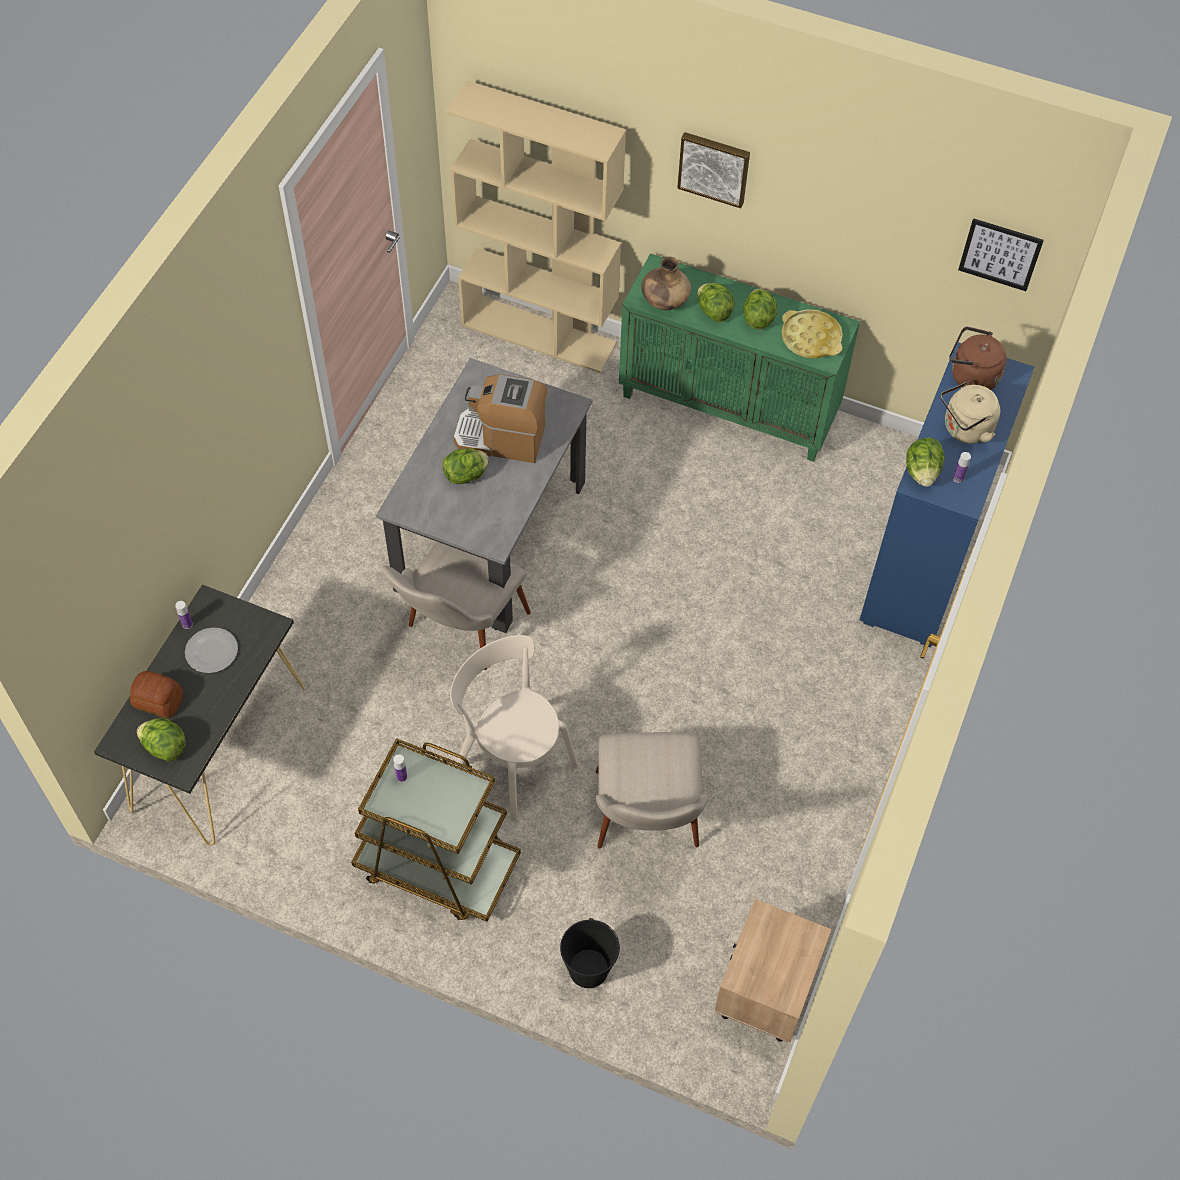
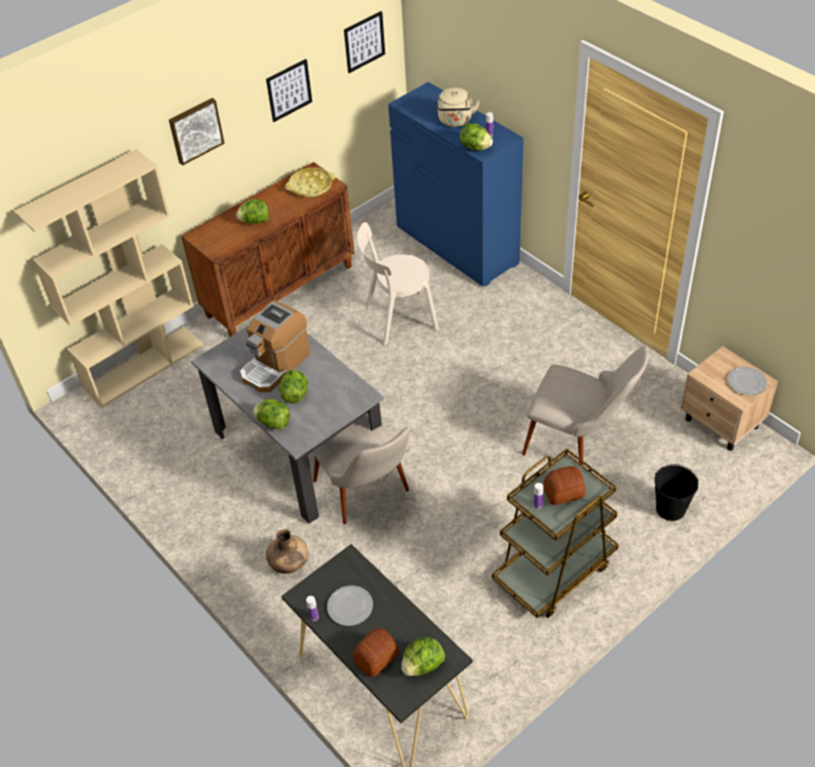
camera: 60 degrees left, 10 degrees down
(432, 797) = (563, 492): none -> bread
(513, 761) = (491, 498): beige chair -> beige chair (398, 318)
(664, 301) = (228, 241): brown vase -> brown vase (289, 564)
(730, 406) = (280, 290): green cabinet -> brown cabinet
(758, 318) = (276, 203): lettuce -> lettuce (273, 423)
(776, 977) = (746, 382): none -> plate
(860, 222) = (289, 90): none -> picture
(970, 376) = (418, 106): brown kettle -> none

